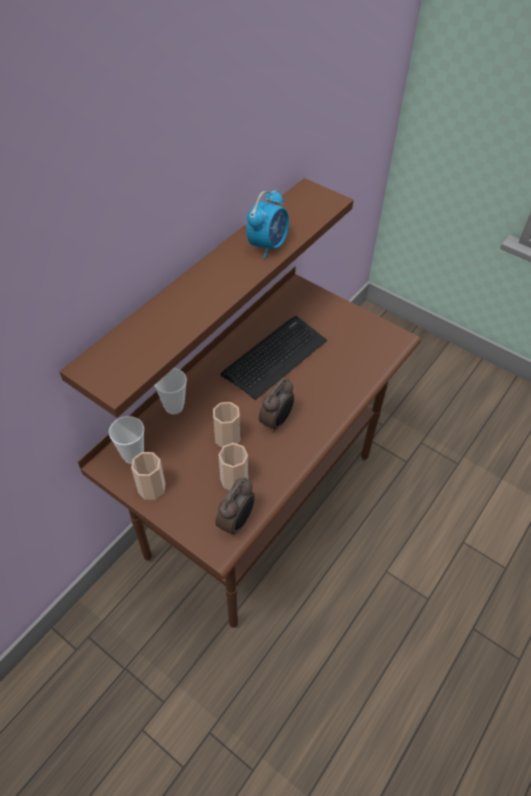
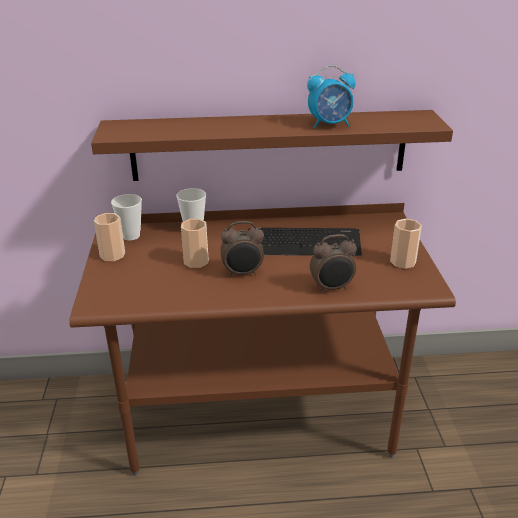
camera: 50 degrees right, 20 degrees down
(234, 479) = (162, 282): cup -> cup (403, 262)
(236, 522) = (124, 302): alarm clock -> alarm clock (332, 288)

